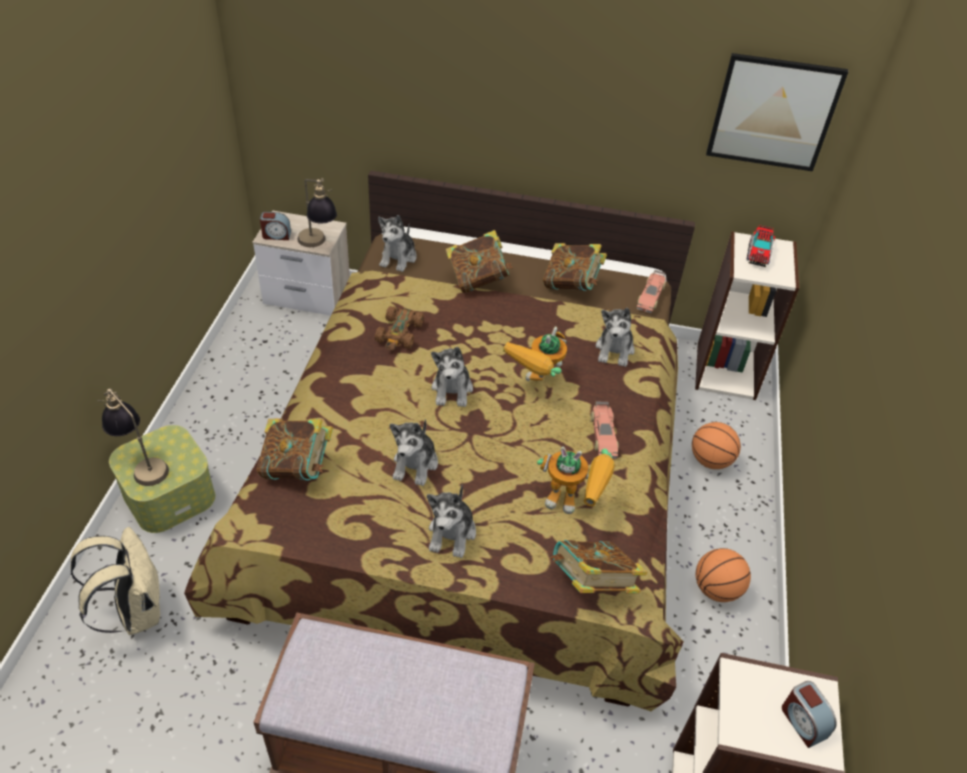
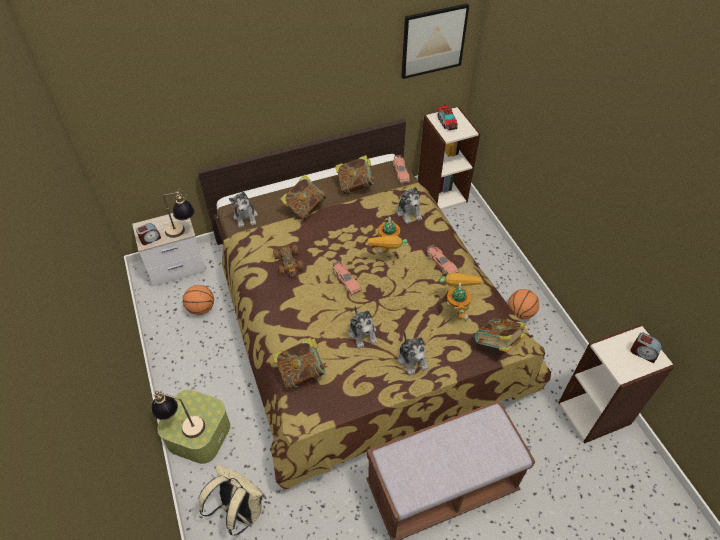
camera: 30 degrees left, 5 degrees up
(452, 389) = (346, 280): plush toy -> toy car
(574, 502) = (456, 307): toy robot -> toy robot turned 75 degrees counterclockwise
(710, 460) = (470, 247): basketball -> basketball (201, 308)

